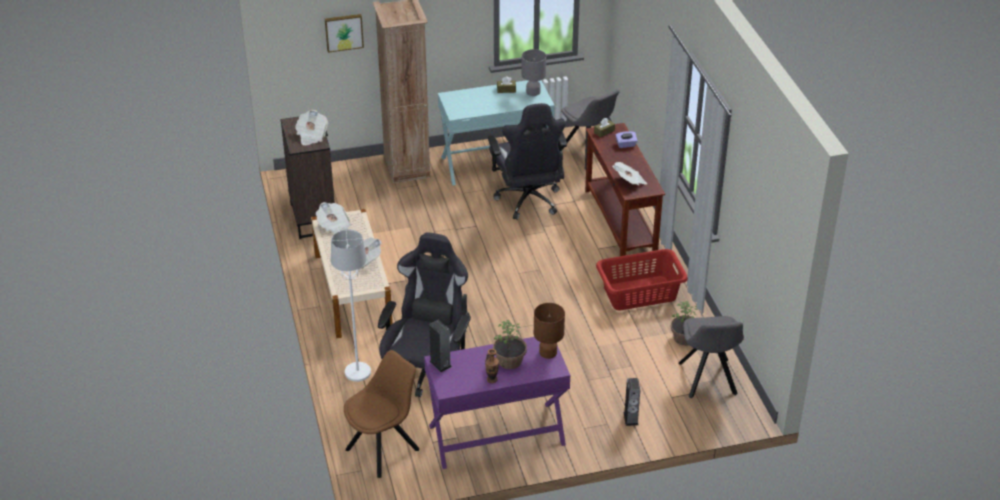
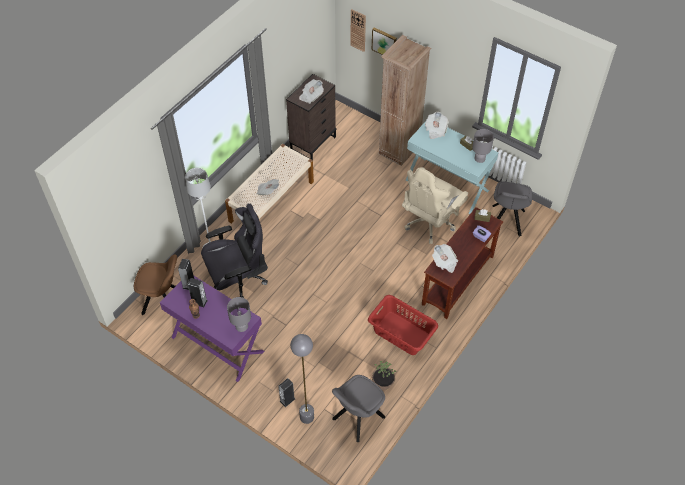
camera: 50 degrees right, 15 degrees up
(300, 37) = (358, 30): none -> wall clock
(334, 227) = (283, 158): newspaper -> newspaper (435, 130)
(476, 367) = (199, 301): none -> speaker
(510, 361) = (218, 313): potted plant -> none
(527, 198) = (431, 221): black office chair -> beige office chair
(548, 352) = (242, 326): brown table lamp -> grey table lamp
(667, 415) = (306, 417): none -> grey floor lamp

